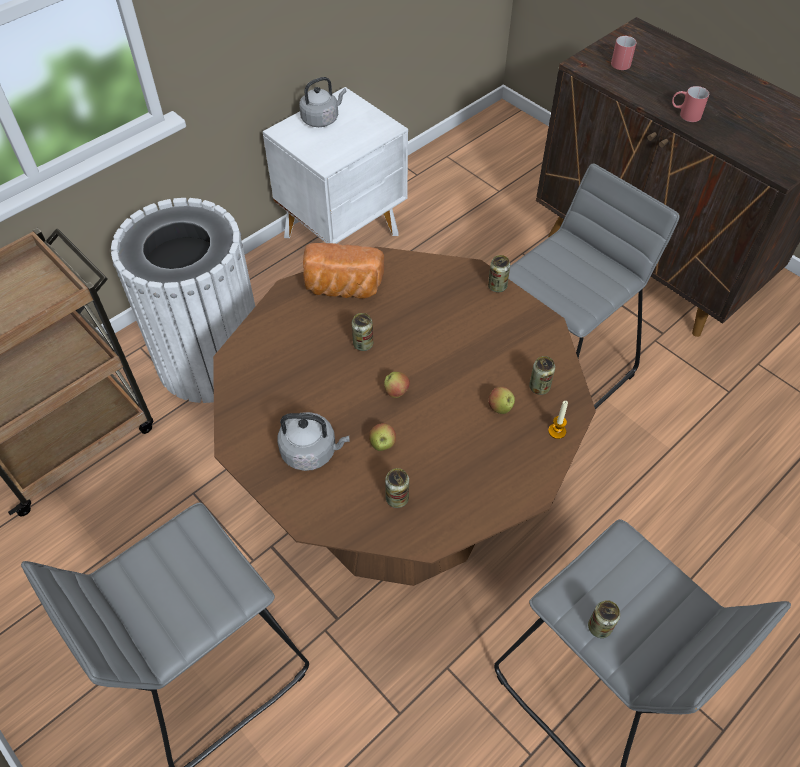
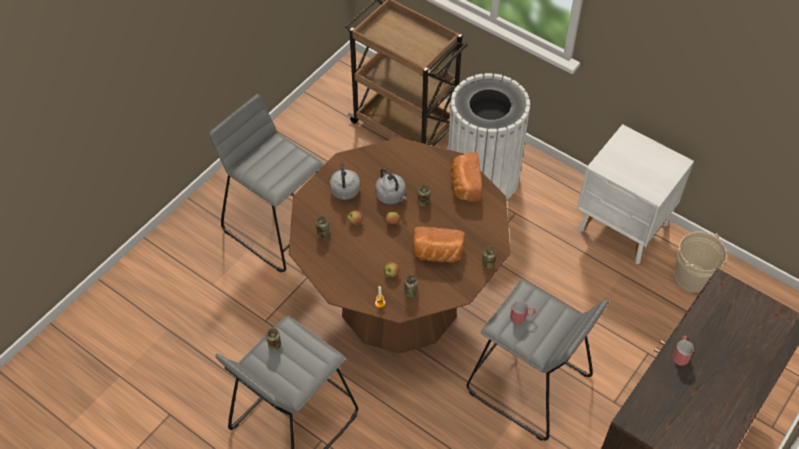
camera: 80 degrees right, 0 degrees up
(322, 119) = (648, 154): grey kettle -> grey kettle (391, 196)
(428, 195) = (691, 278): none -> beige bucket
(470, 342) = (437, 254): none -> bread
(620, 61) = (737, 309): red mug -> red mug (522, 317)

